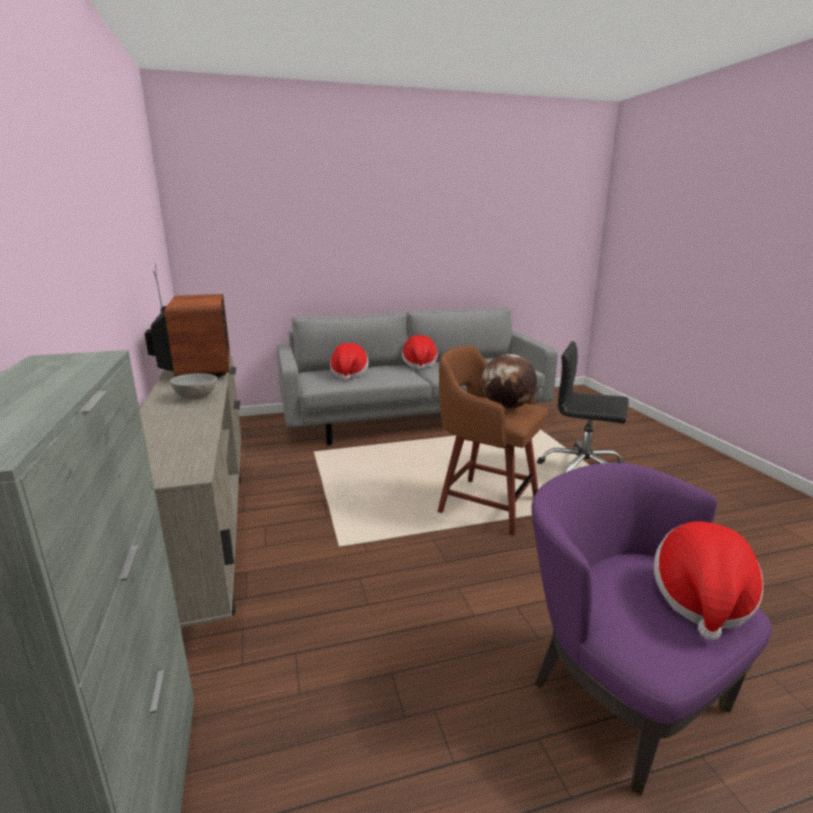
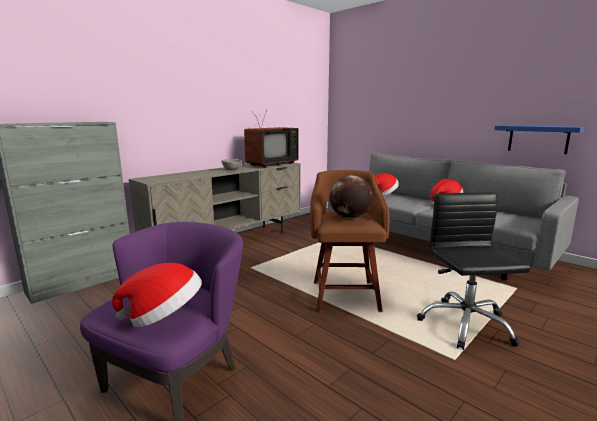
camera: 60 degrees right, 5 degrees down
(475, 279) = (538, 139): none -> blue shelf

